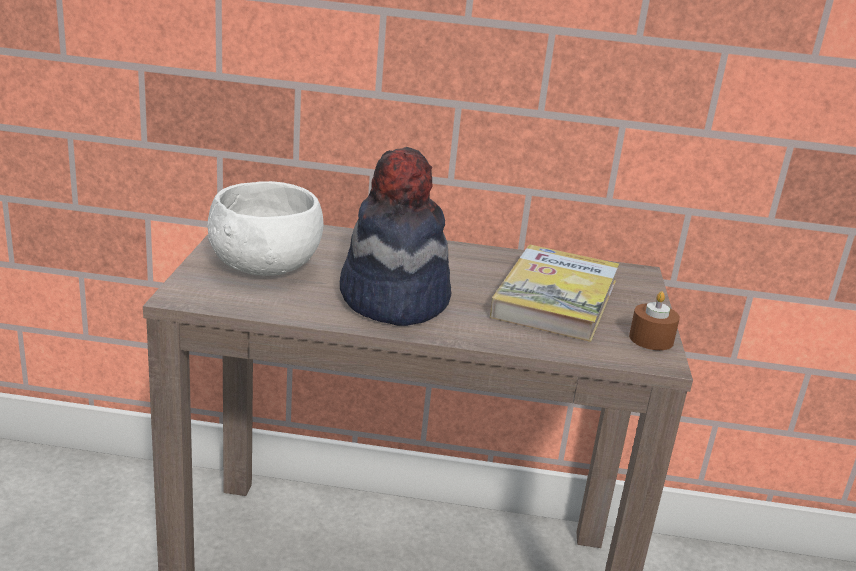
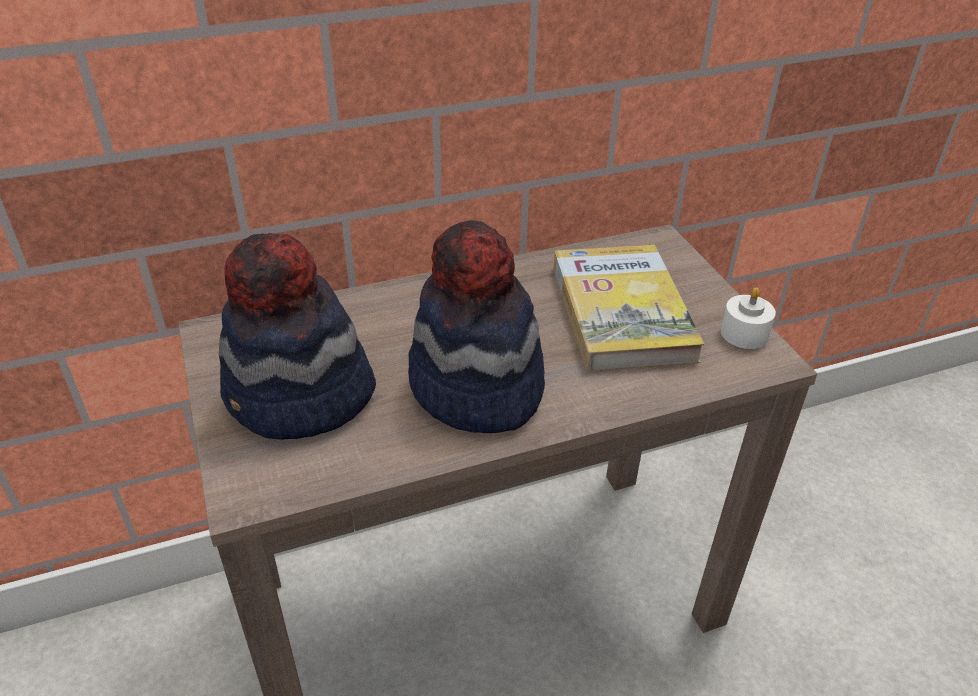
camera: 25 degrees left, 15 degrees up
(265, 266) = (299, 398): white bowl -> hat
(651, 339) = (744, 333): brown candle -> white candle

